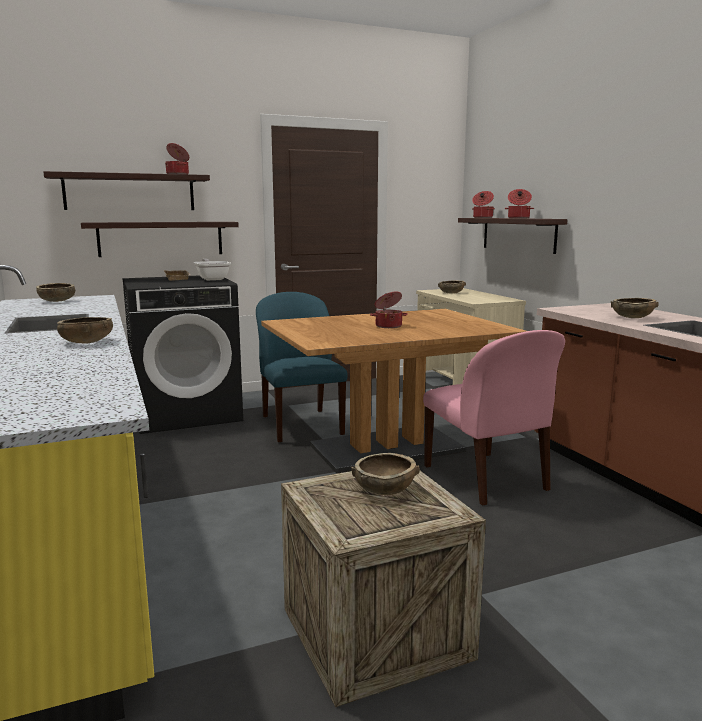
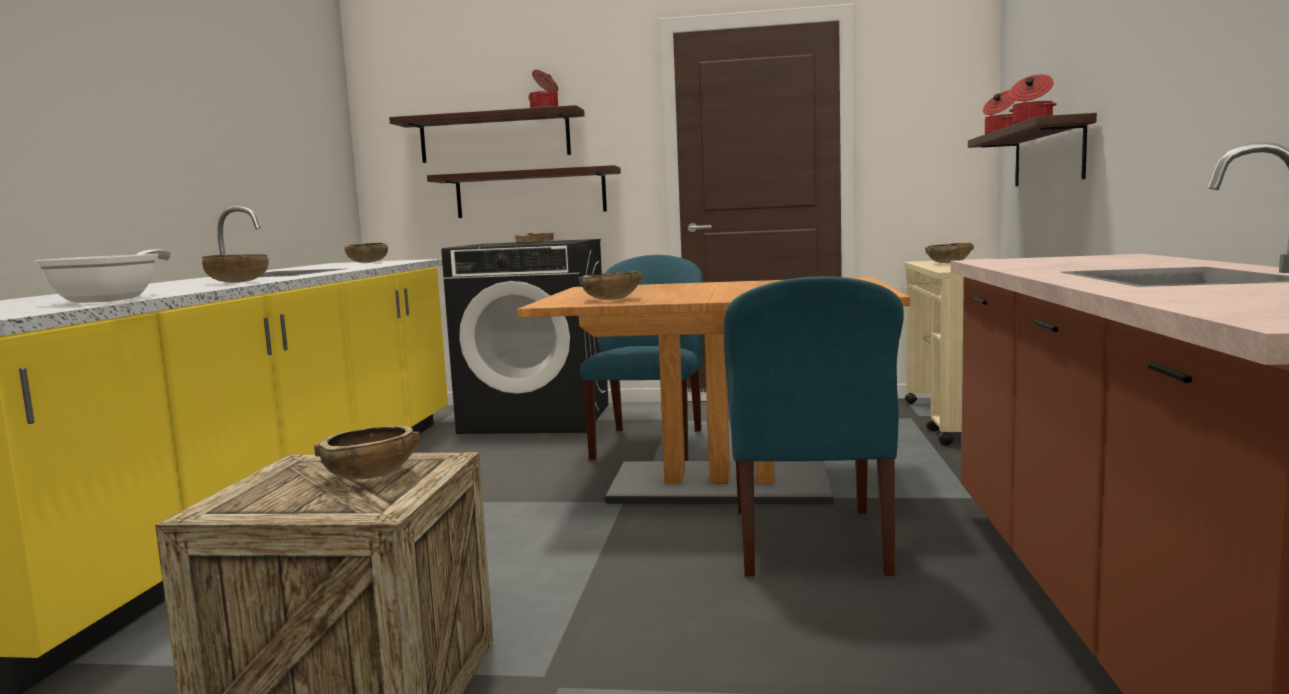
camera: 30 degrees right, 5 degrees down
(212, 279) = (571, 240): frying pan -> frying pan (114, 299)
(388, 326) = (710, 291): cooking pot -> none
(486, 479) = (809, 544): pink chair -> blue chair
(632, 317) = (1083, 265): brown bowl -> brown bowl (611, 299)

